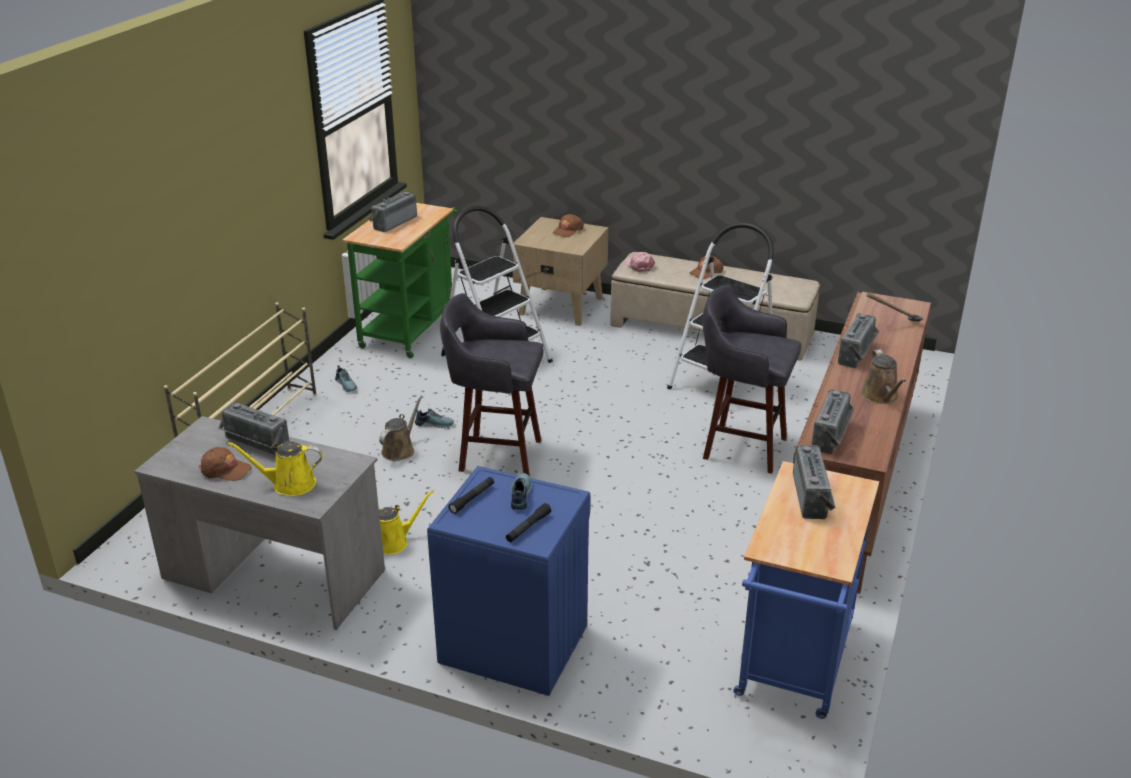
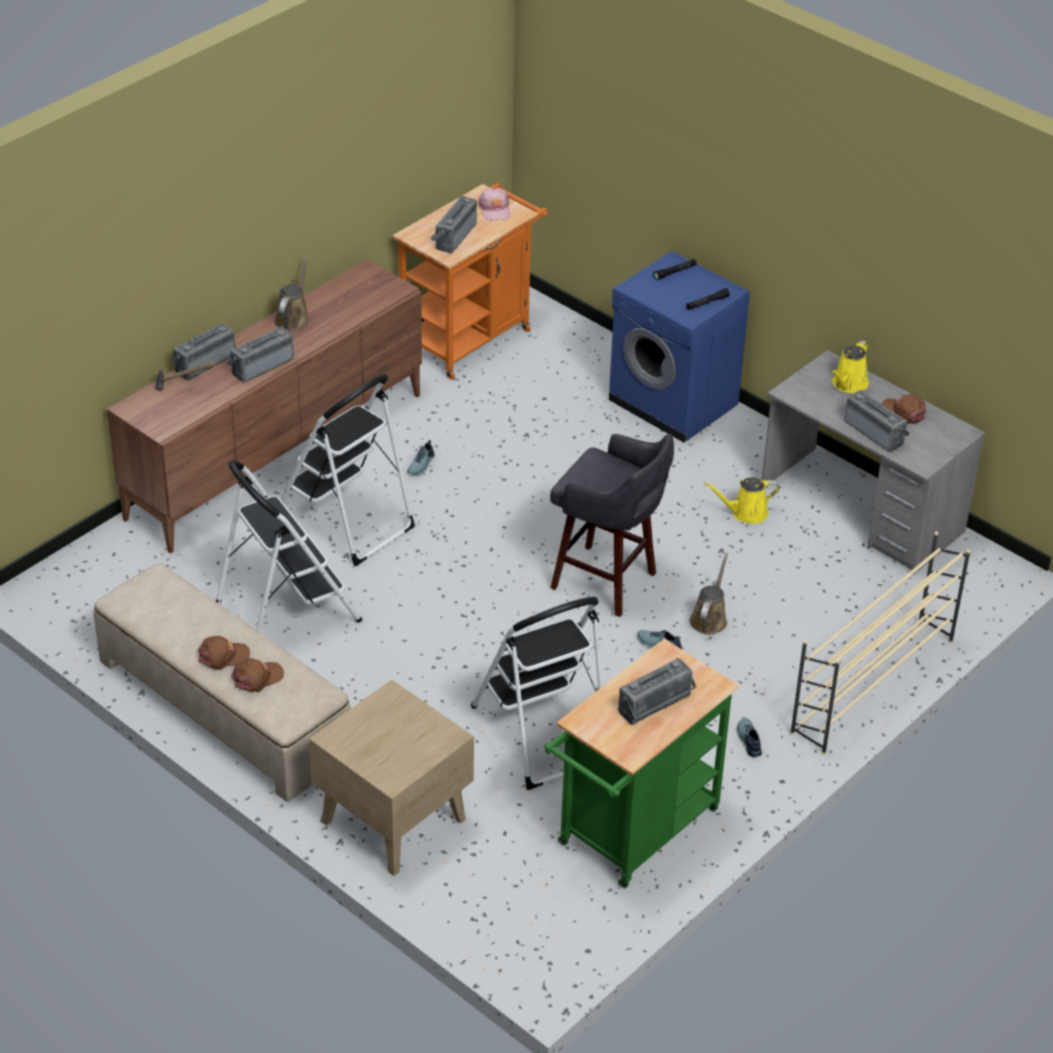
camera: 160 degrees left, 10 degrees up
(289, 484) = (848, 384): yellow watering can -> yellow watering can turned 105 degrees clockwise
(400, 450) = (709, 619): brown watering can -> brown watering can turned 150 degrees clockwise
(519, 495) = (669, 297): shoe -> shoe (422, 465)
(568, 230) = (374, 746): brown cap -> brown cap (257, 678)
(639, 266) = (302, 697): pink cap -> pink cap (495, 209)
(740, 447) = (346, 522): grey stool -> step ladder
(793, 665) = (471, 336): blue cart -> orange cart
(833, 436) = (376, 295): radio -> radio (203, 362)

